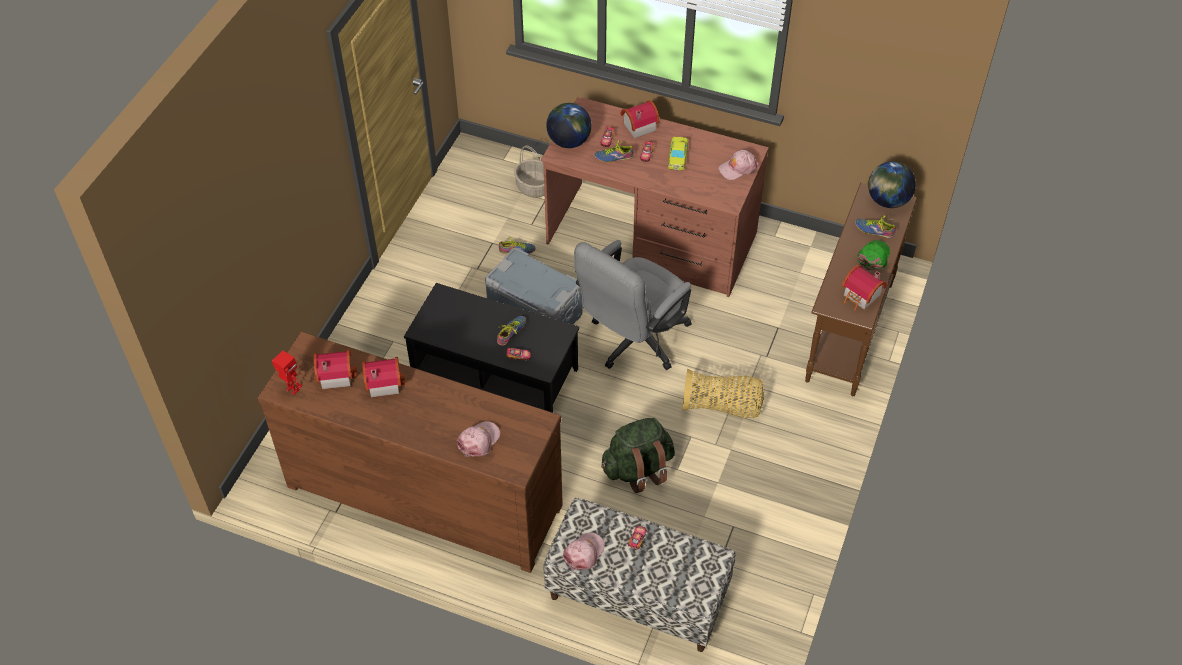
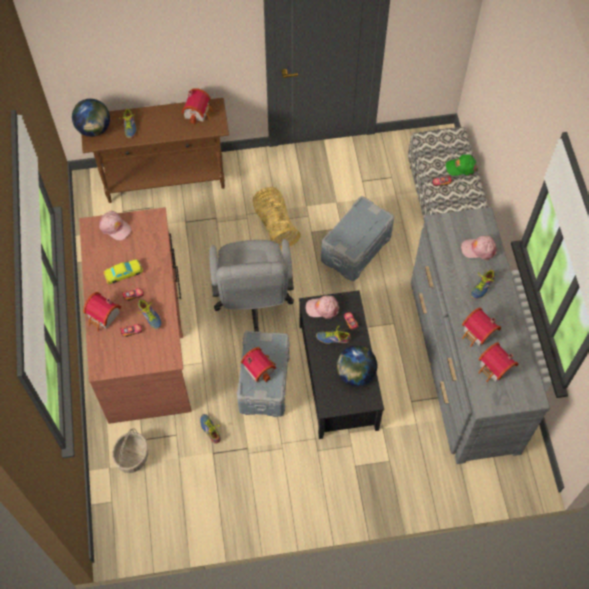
camera: 120 degrees left, 10 degrees up
(292, 390) = (527, 388): toy robot -> none
(424, 494) = (463, 363): brown dresser -> grey dresser
(433, 416) = (481, 286): none -> shoe
(532, 277) = (260, 368): none -> toy house
(569, 141) = (149, 358): globe -> globe (355, 374)
(584, 553) = (471, 204): pink cap -> pink cap (322, 308)
(633, 342) = (253, 303): grey office chair -> grey office chair turned 75 degrees clockwise
(638, 469) = (356, 249): green backpack -> grey storage box
(873, 257) = (156, 118): green cap -> green cap (461, 167)

